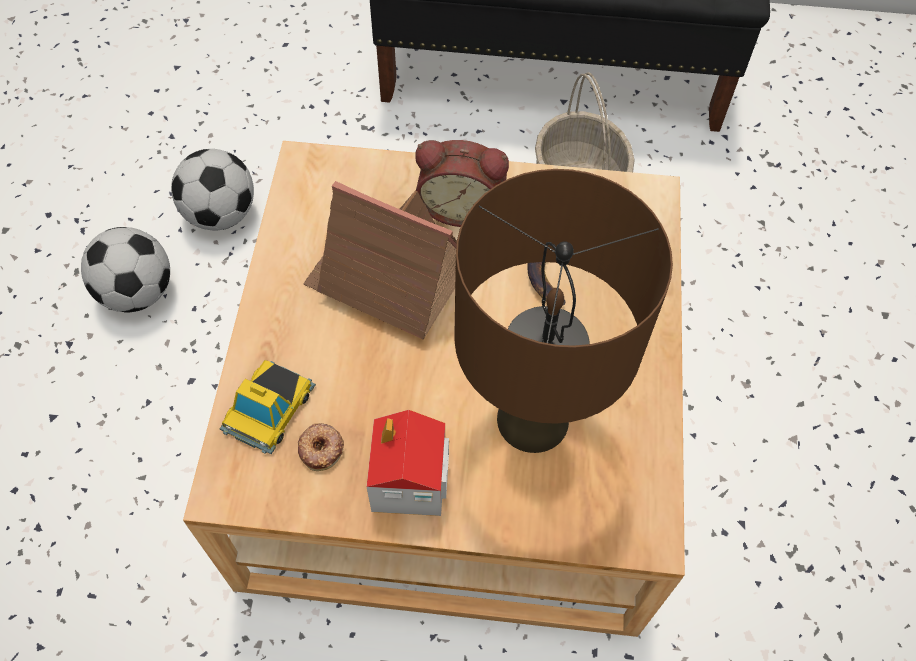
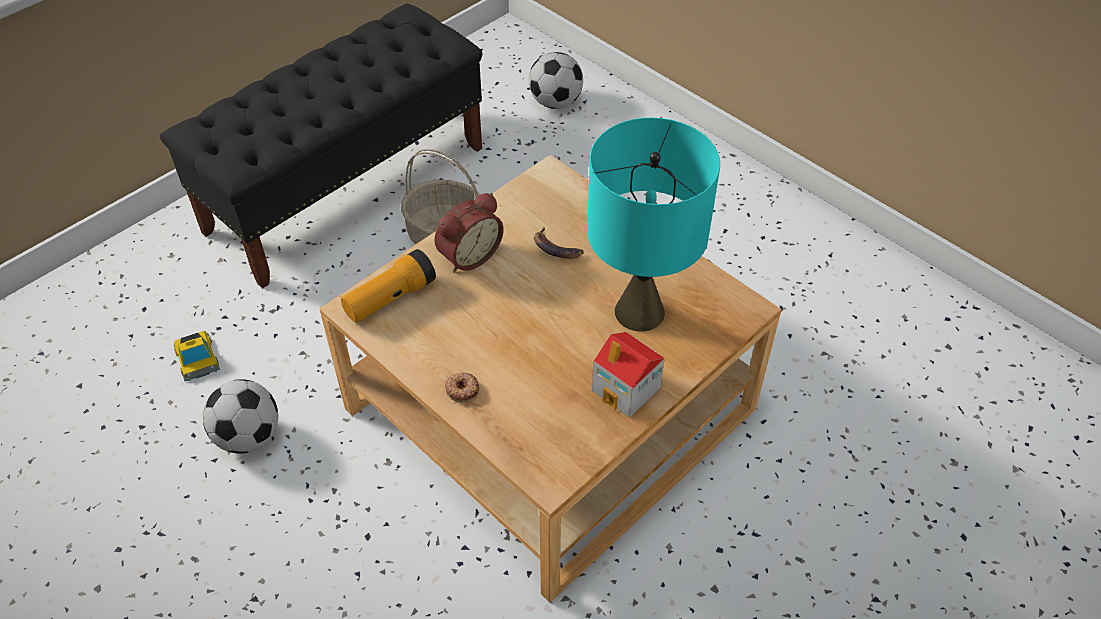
camera: 50 degrees left, 10 degrees down
(138, 293) = (259, 527): football -> football (556, 102)
(269, 408) = (514, 428): toy car -> toy car (197, 358)
(321, 448) = (567, 417): donut -> donut (462, 389)
(344, 184) = (390, 298): none -> flashlight
(389, 278) = (483, 318): toy house -> none
(531, 419) = (639, 312): brown table lamp -> turquoise table lamp

